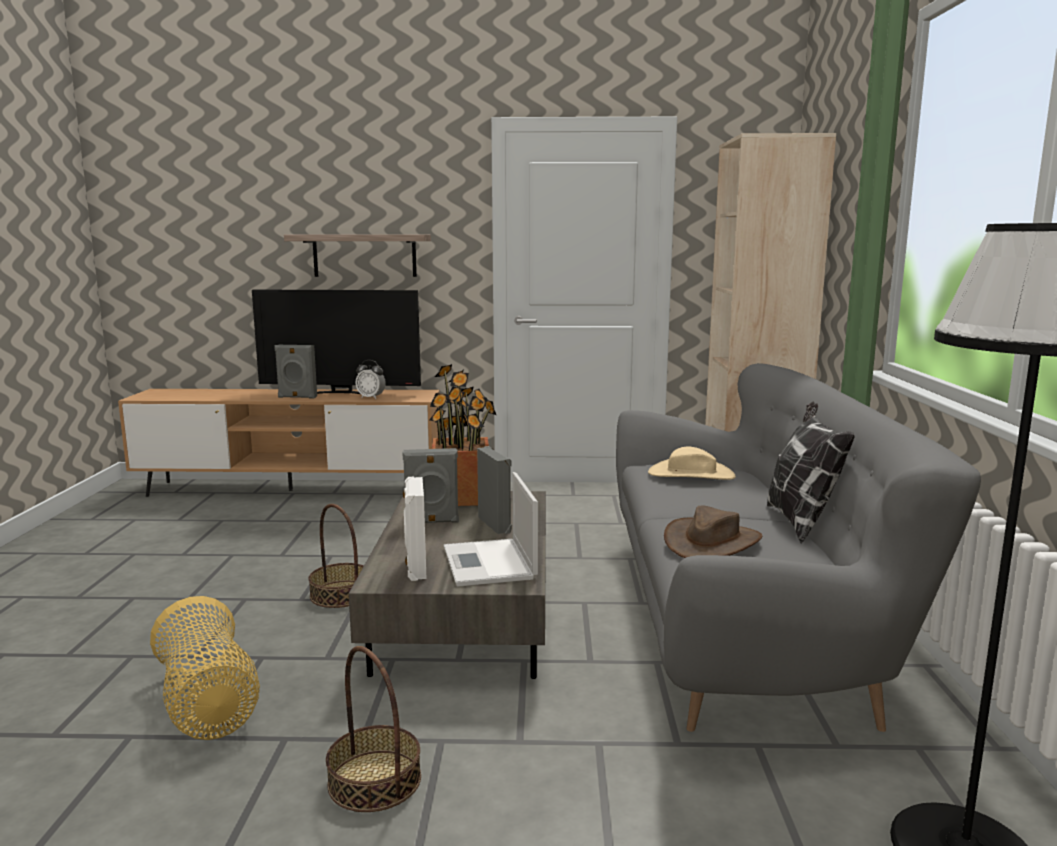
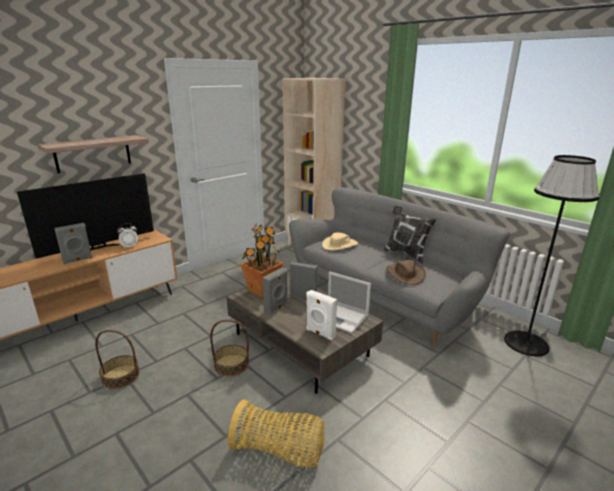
camera: 45 degrees left, 10 degrees up
(374, 780) = (393, 428): basket -> basket (120, 376)

